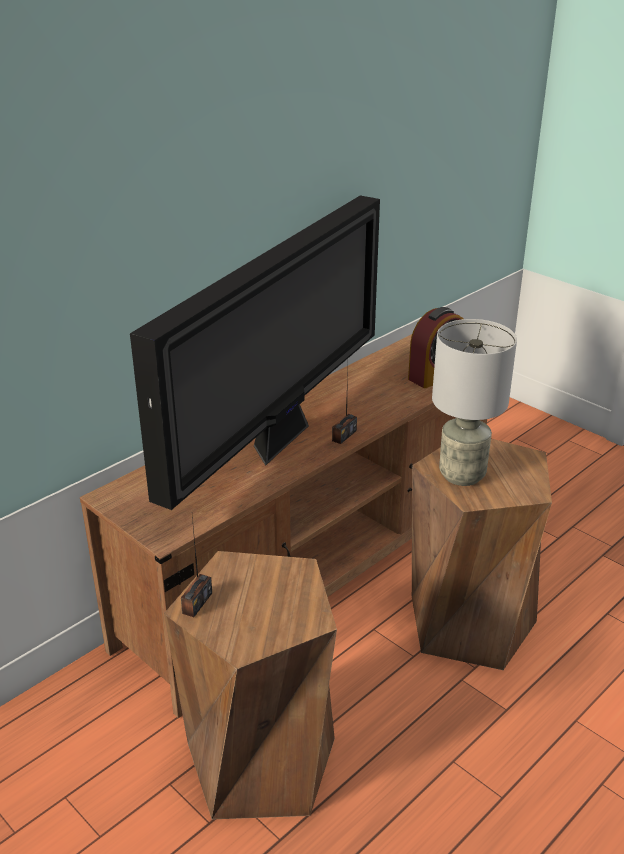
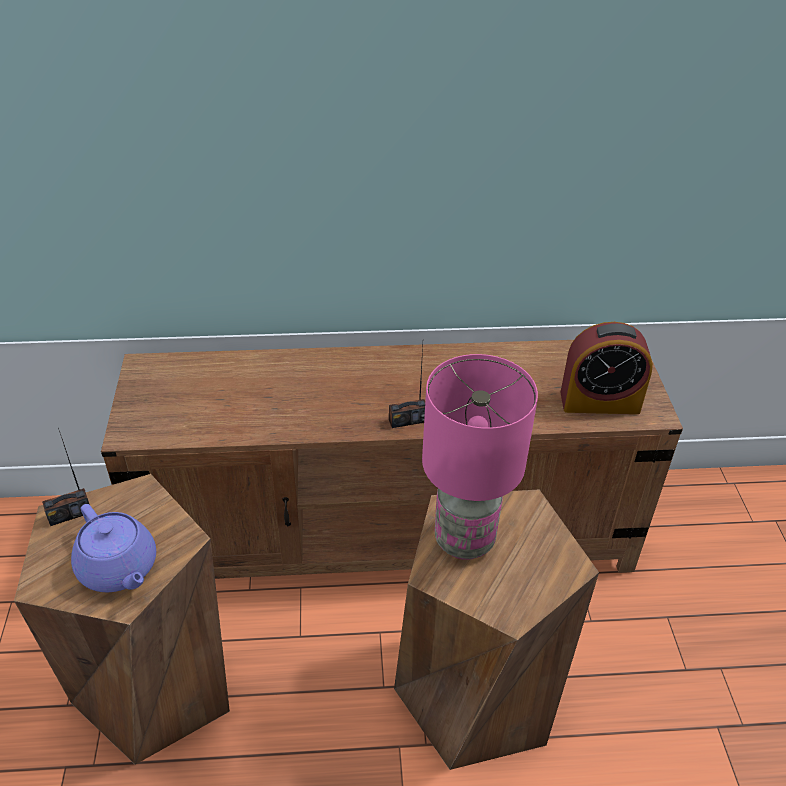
camera: 40 degrees right, 10 degrees up
(281, 439) = (346, 390): television -> none
(282, 608) = (119, 568): none -> purple teapot
(461, 474) = (465, 539): grey table lamp -> pink table lamp

